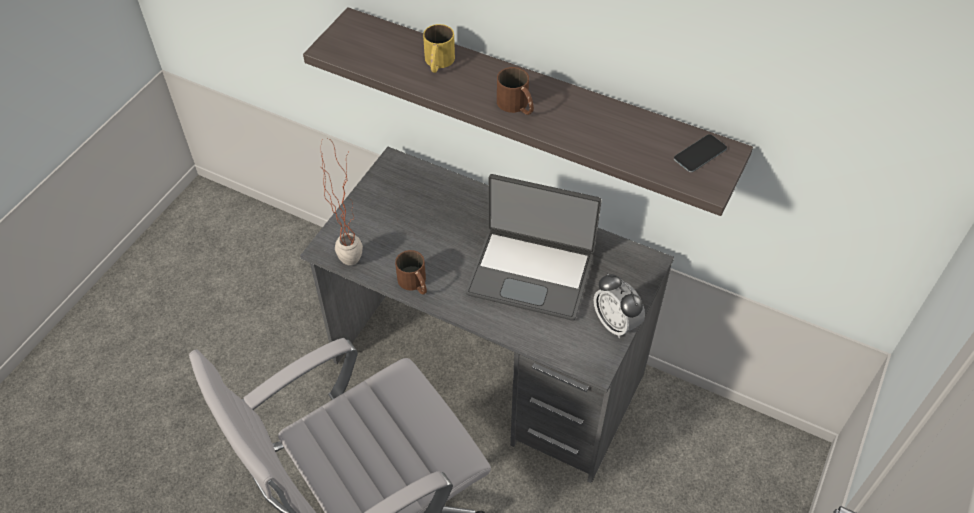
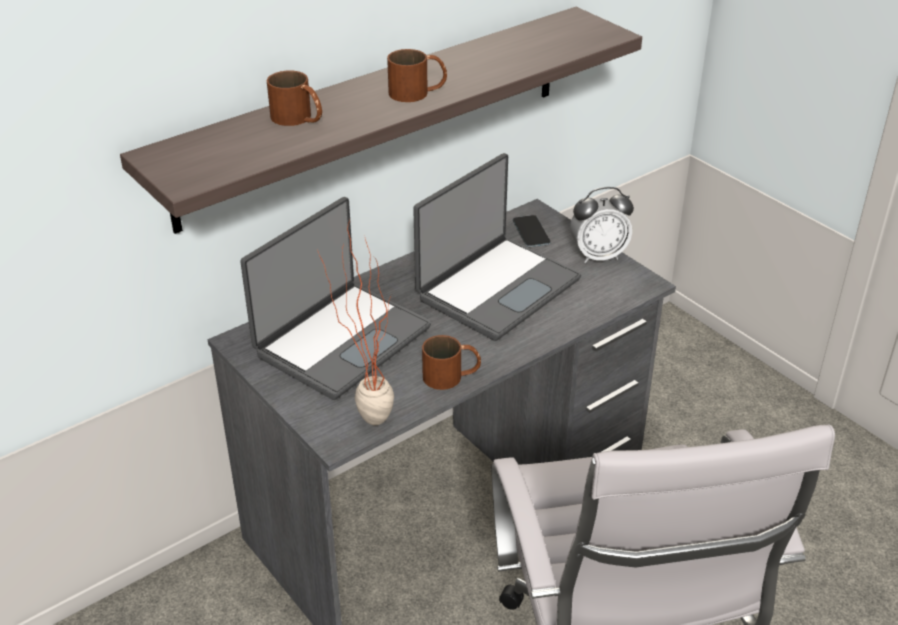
camera: 65 degrees left, 15 degrees down
(421, 210) = (341, 340): none -> laptop
(438, 63) = (298, 119): yellow mug -> brown mug
(700, 154) = (567, 27): phone -> phone (531, 232)

